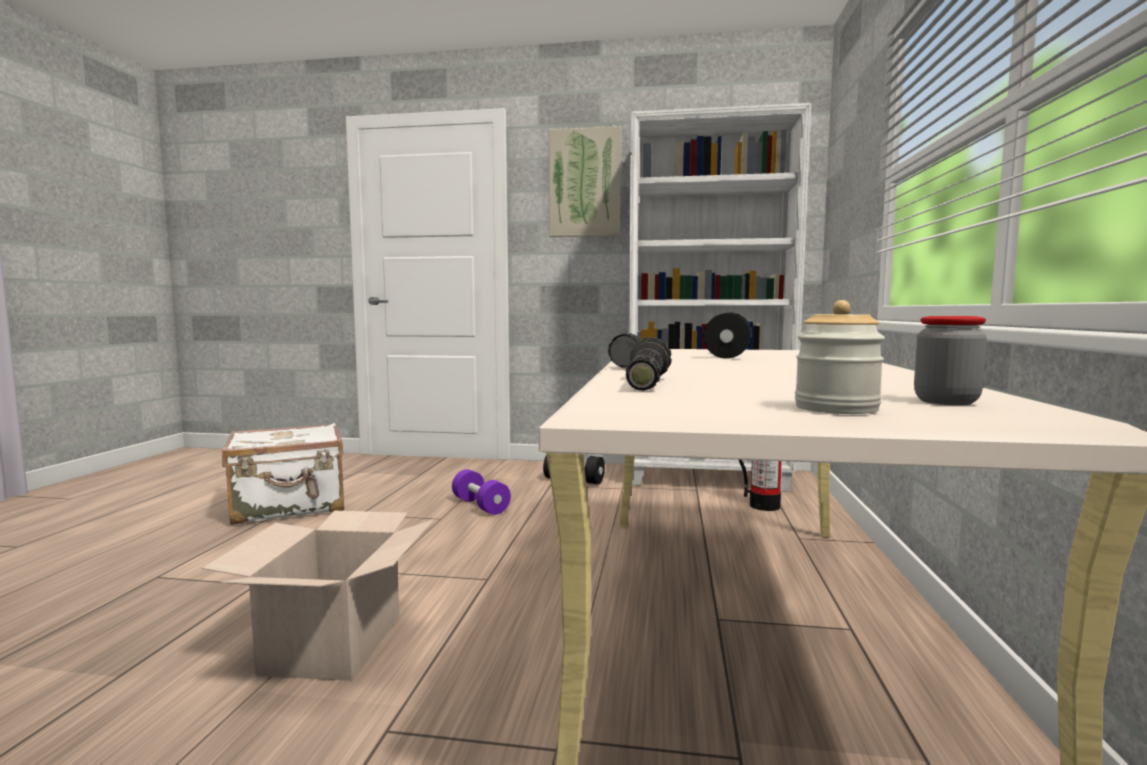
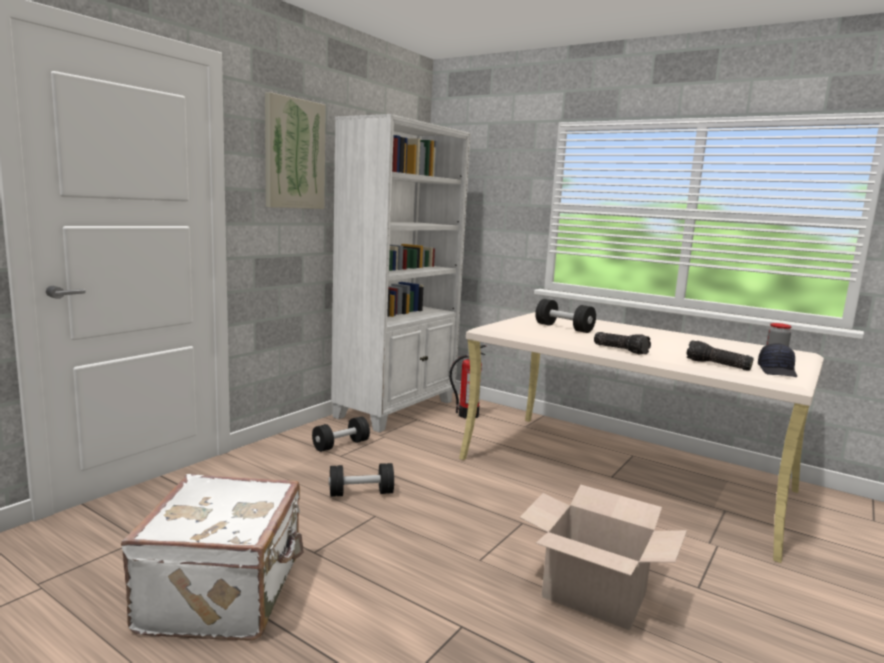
camera: 65 degrees left, 5 degrees up
(480, 506) = (361, 493): purple dumbbell -> black dumbbell
(689, 400) = (777, 371): none -> black cap
(836, 408) = (795, 364): jar -> none

